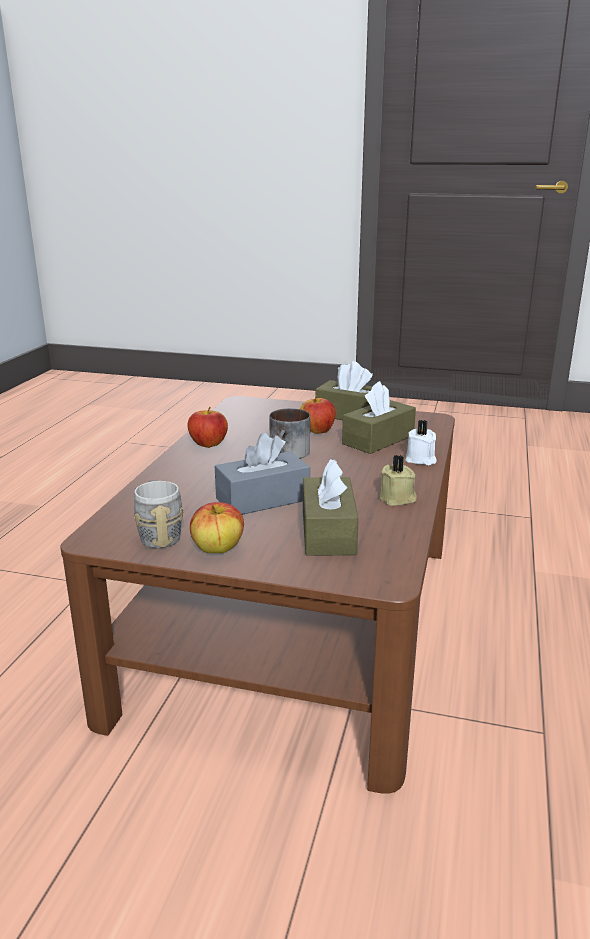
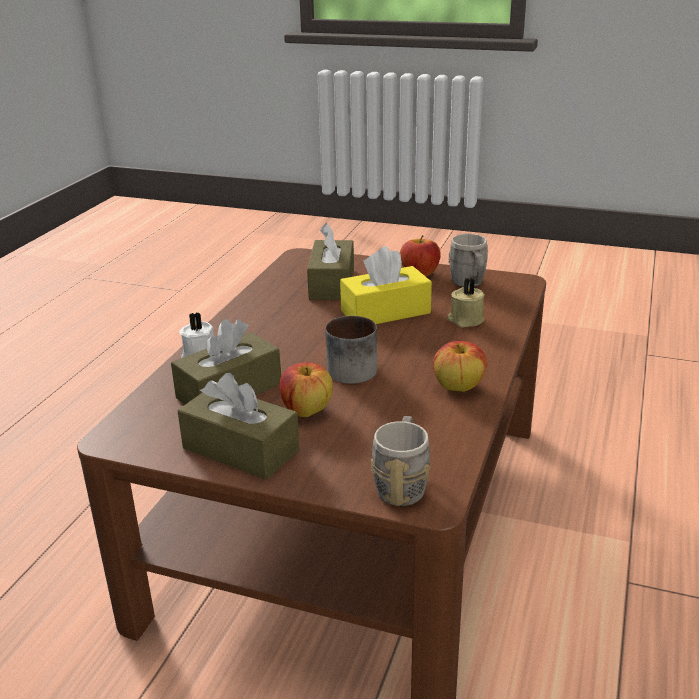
camera: 175 degrees left, 5 degrees up
(254, 406) = (402, 484): none -> grey mug
(262, 499) = (385, 312): grey tissue box -> yellow tissue box
(398, 499) = (257, 310): beige candle -> beige candle (465, 320)

